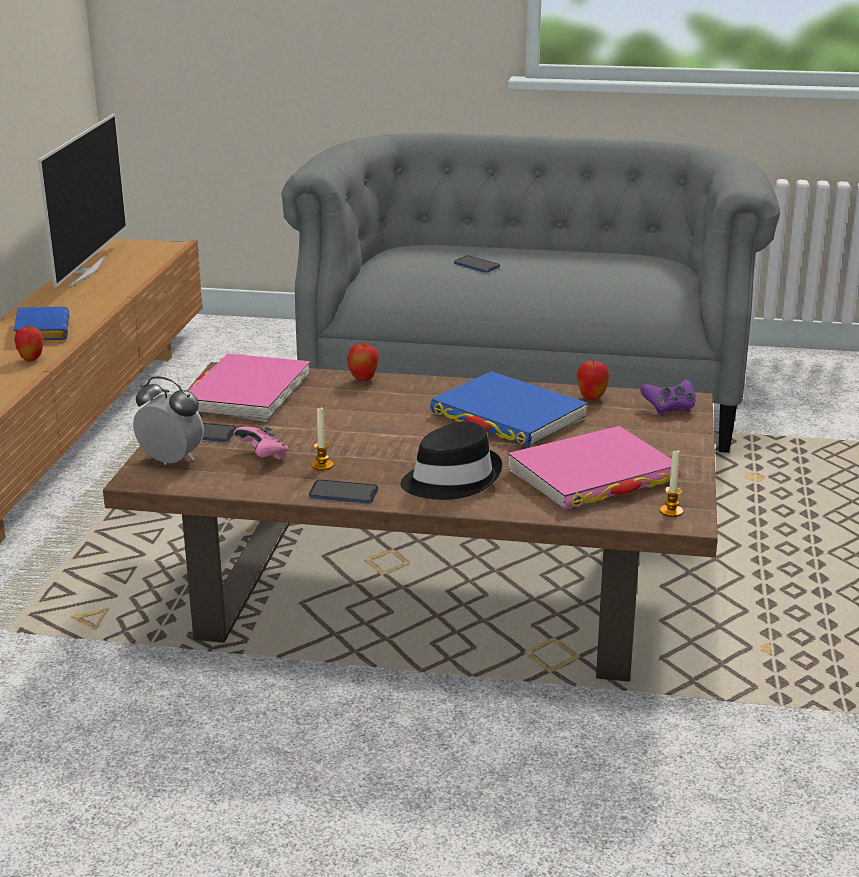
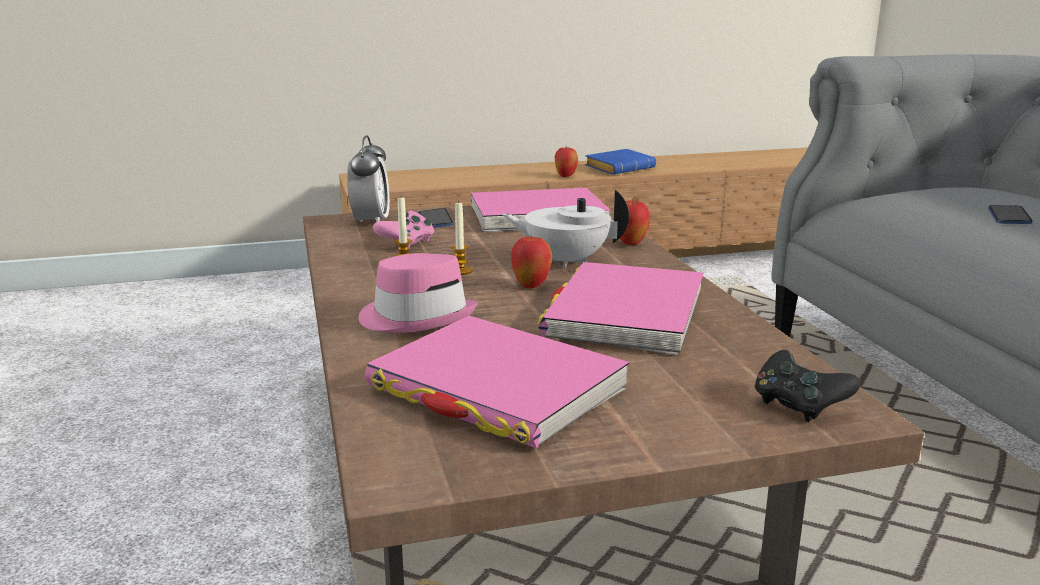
camera: 65 degrees right, 5 degrees down
(86, 271) = (752, 154): television -> none
(343, 493) = (345, 282): phone -> none
(379, 409) = (565, 261): none -> white teapot
(451, 479) = (417, 317): black hat -> pink hat
(508, 416) = (625, 314): blue book -> pink book
(591, 398) = (754, 349): apple -> apple (531, 286)
(669, 409) = (798, 405): purple game controller -> black game controller
(671, 511) = (418, 462): candle -> candle (460, 271)

